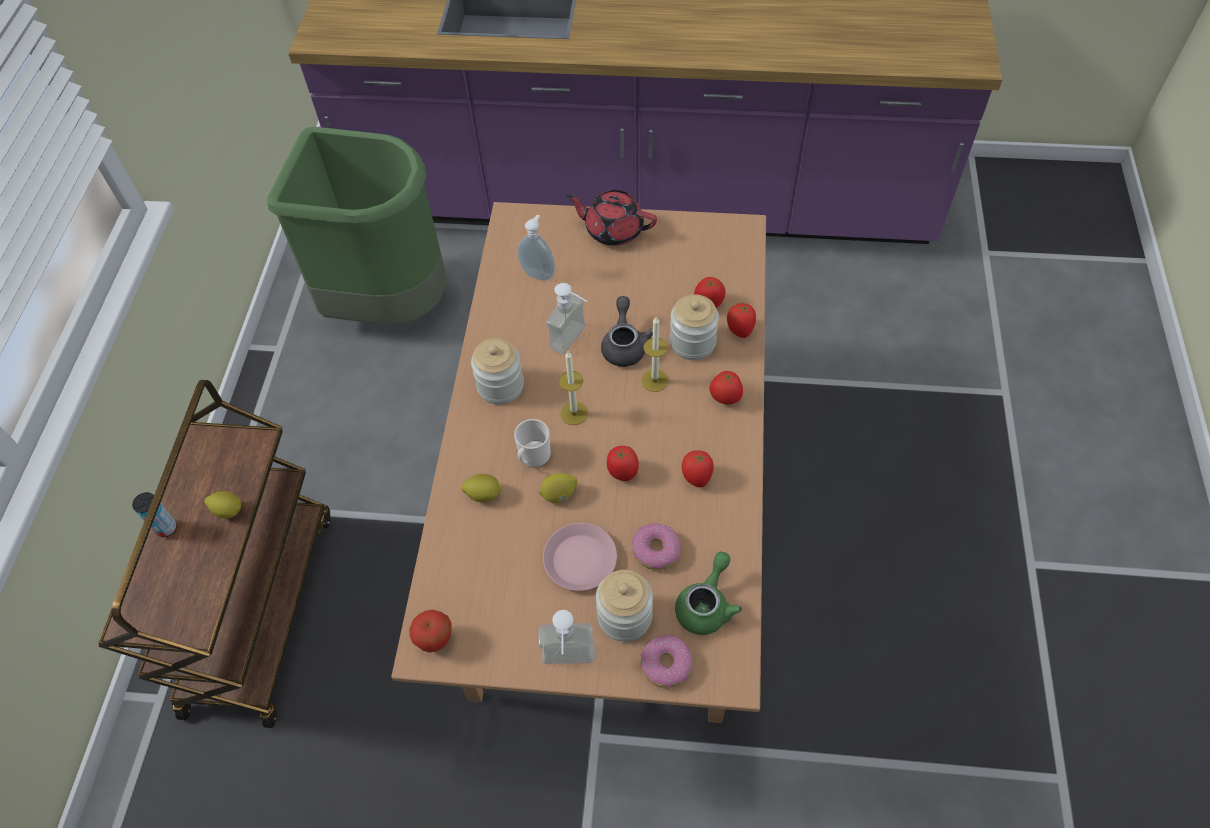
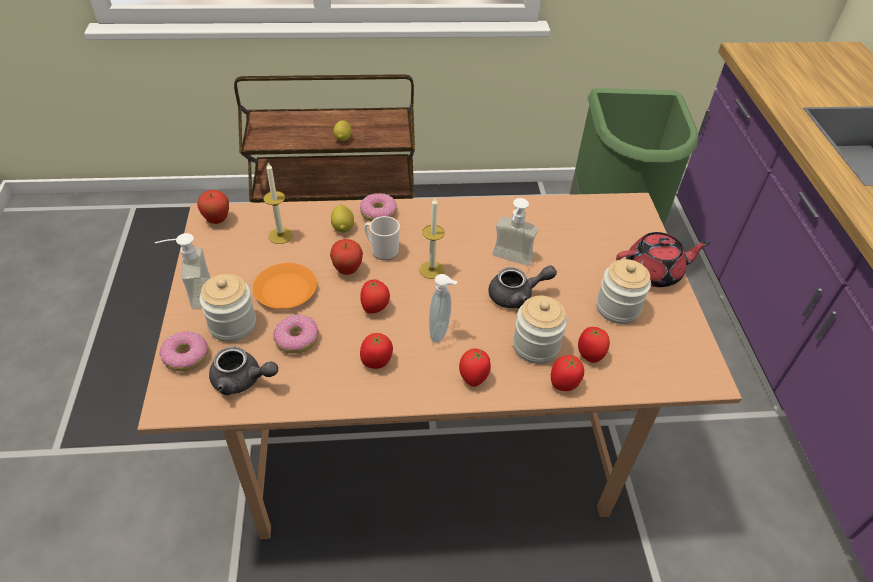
camera: 75 degrees right, 10 degrees down
(166, 528) = (327, 117): can -> none
(467, 455) = (378, 213): none -> donut
(500, 386) = (449, 222): jar -> jar (617, 308)
(539, 273) = (578, 229): soap dispenser -> soap dispenser (441, 333)
(559, 494) = (347, 270): lemon -> apple
(579, 560) = (285, 290): pink plate -> orange plate
(613, 230) = (654, 272): red teapot -> red teapot turned 75 degrees clockwise
(654, 380) = (481, 321): candle -> candle (280, 235)
(706, 605) = (242, 380): green teapot -> grey teapot

